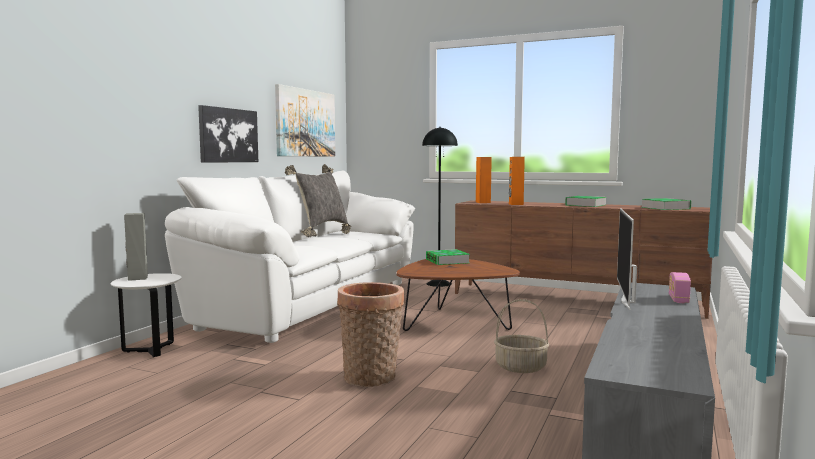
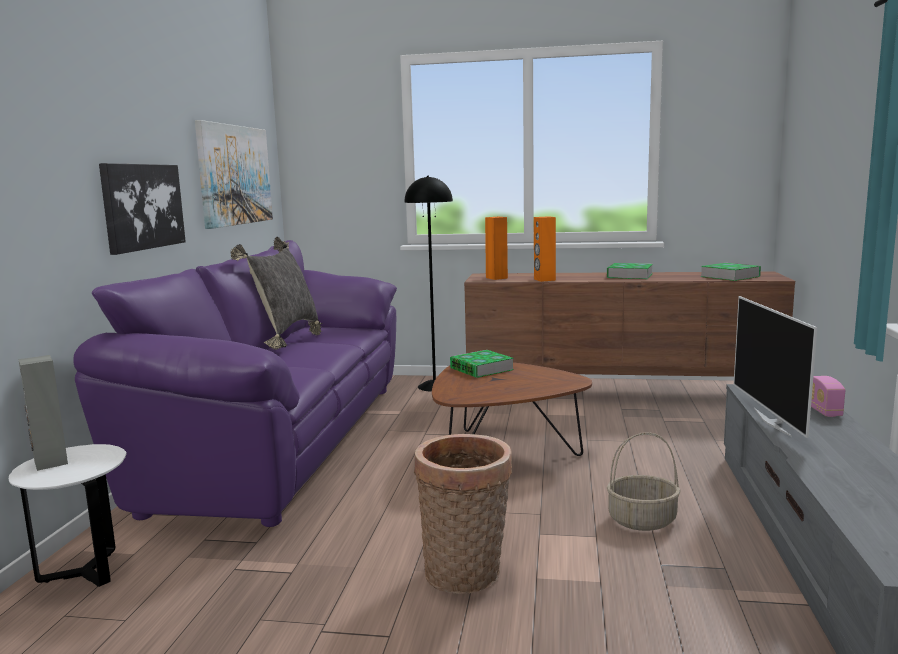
camera: 15 degrees left, 5 degrees up
(313, 303) = (286, 441): white sofa -> purple sofa

